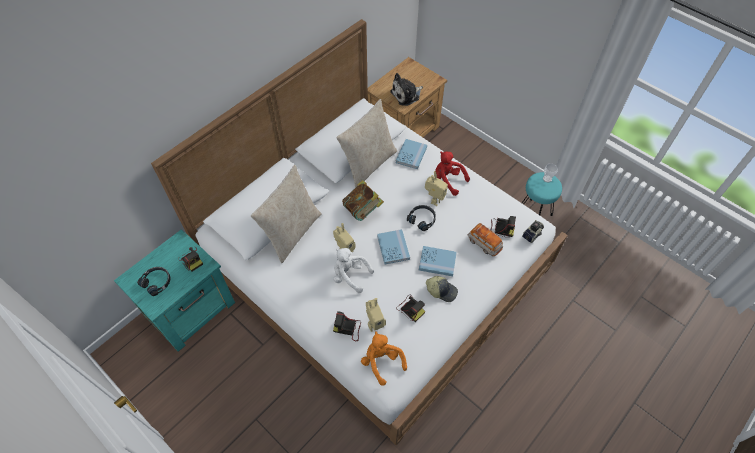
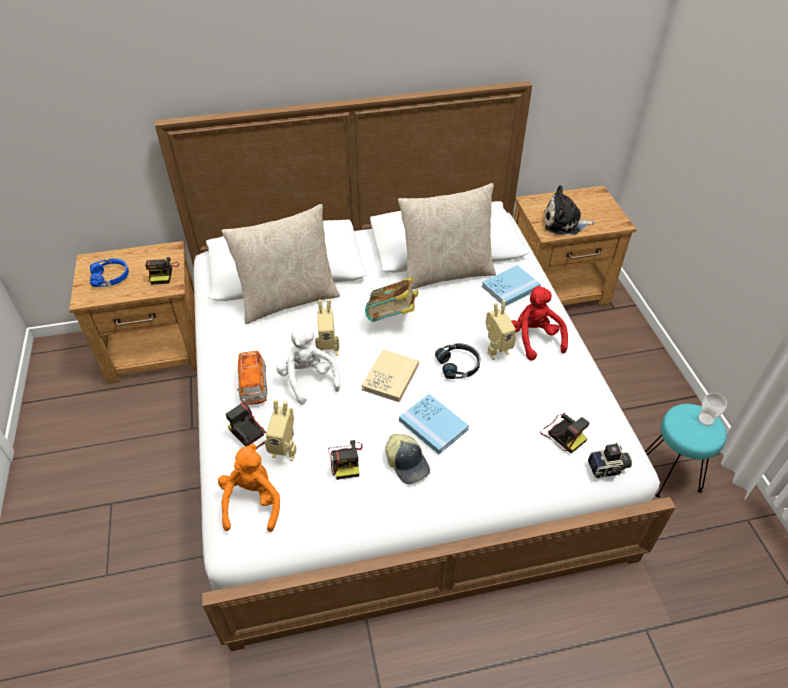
camera: 35 degrees right, 10 degrees down
(157, 282) = (111, 277): black headphones -> blue headphones
(191, 309) = (158, 349): turquoise nightstand -> brown nightstand
(393, 247) = (390, 377): blue book -> beige book
(484, 244) = (520, 440): toy car -> toy car (253, 386)

